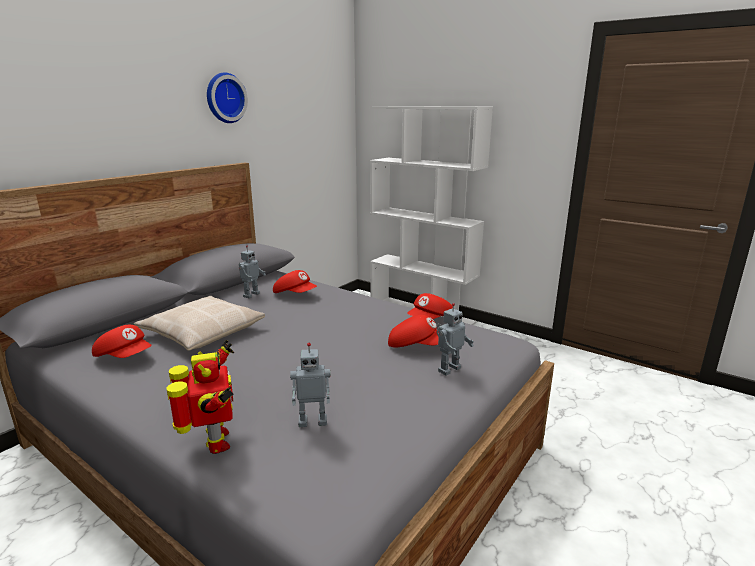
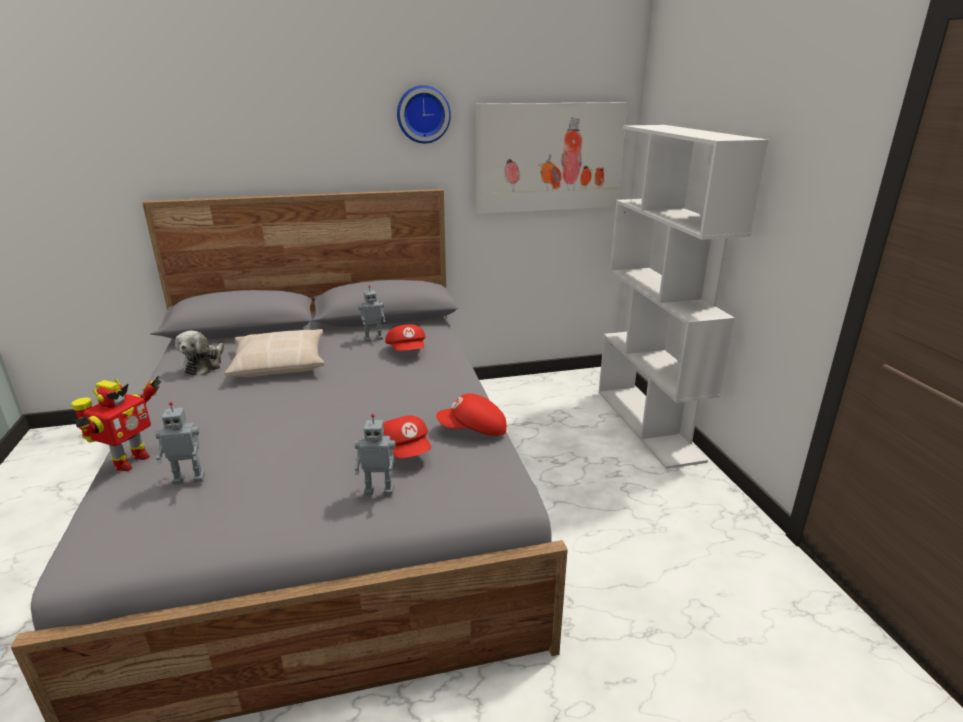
camera: 40 degrees right, 5 degrees up
(125, 357) = (204, 365): red cap -> plush toy
(309, 134) = (549, 157): none -> picture
(313, 421) = (190, 478): toy robot -> toy robot turned 45 degrees counterclockwise

